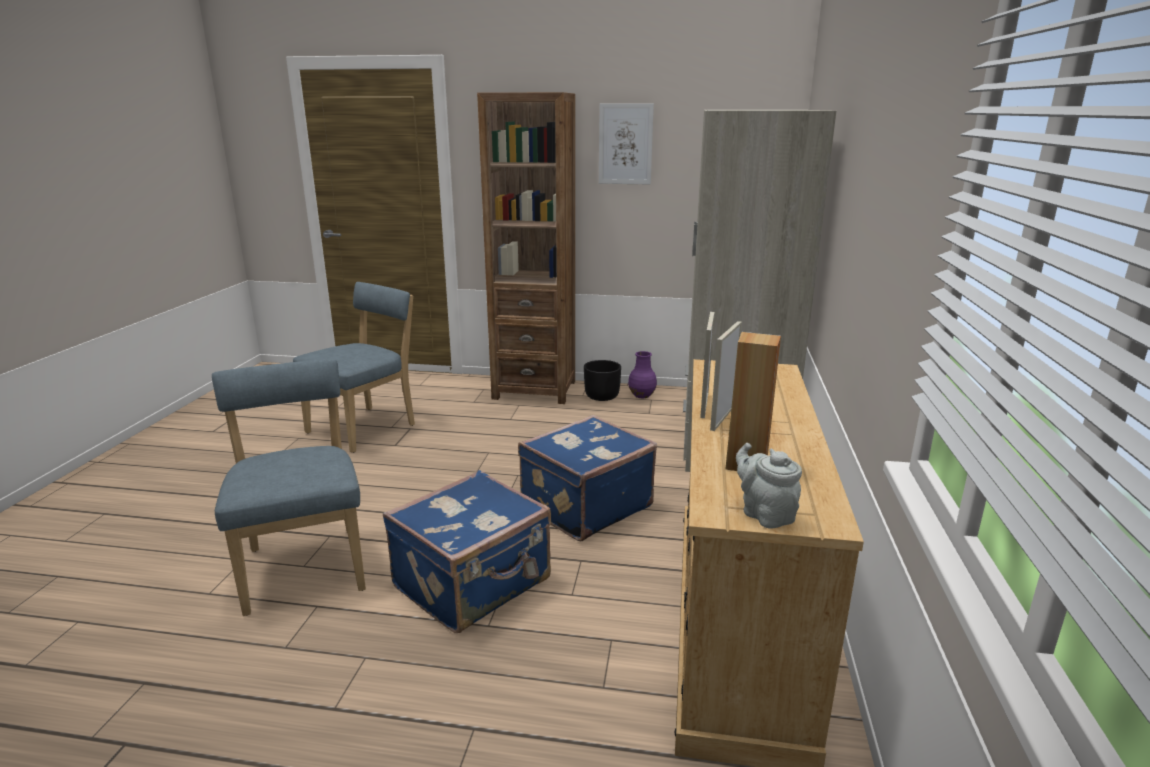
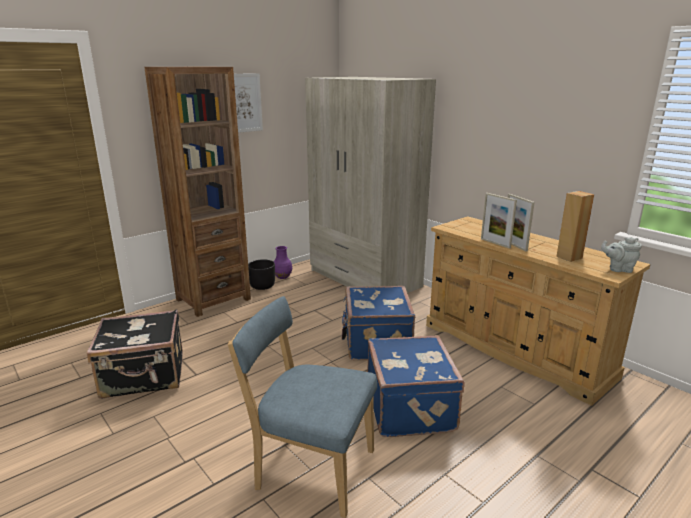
camera: 50 degrees left, 0 degrees up
(366, 427) = (144, 376): blue chair -> black suitcase

